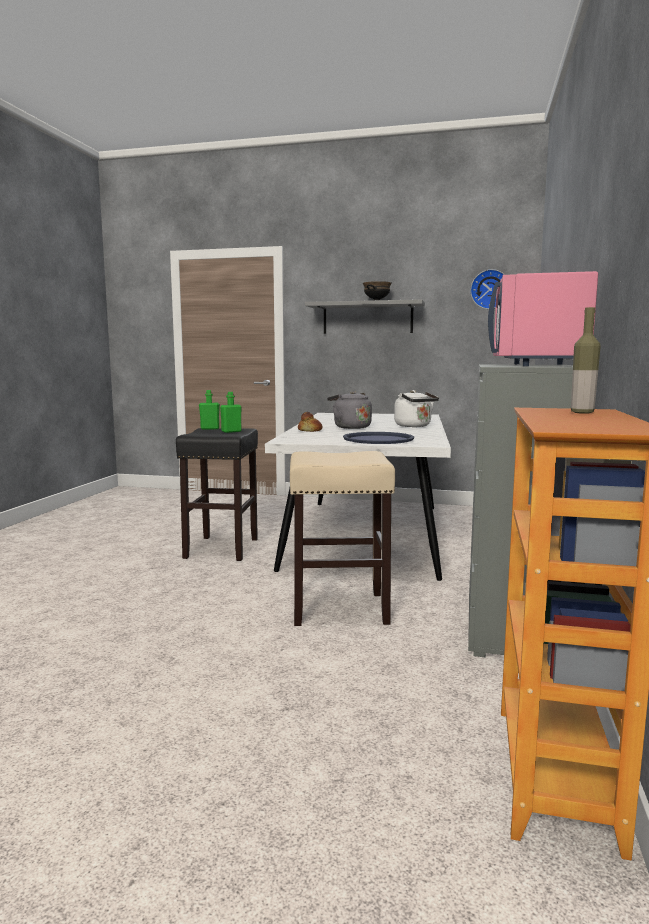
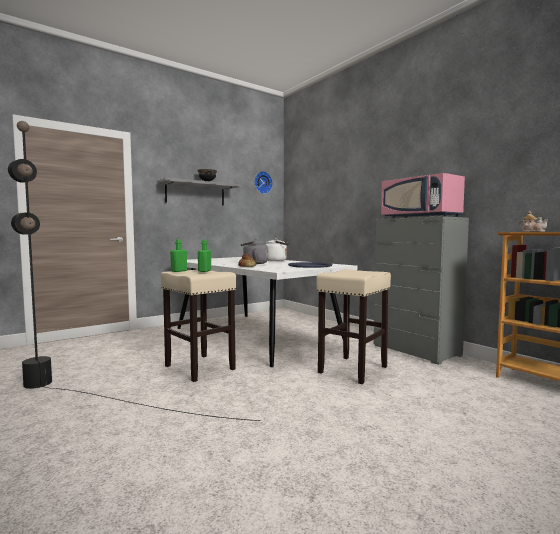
camera: 50 degrees left, 5 degrees down
(111, 540) = (89, 393): none -> black floor lamp
(222, 548) = (199, 367): black stool -> beige stool
(582, 412) = (533, 231): bottle -> teapot

